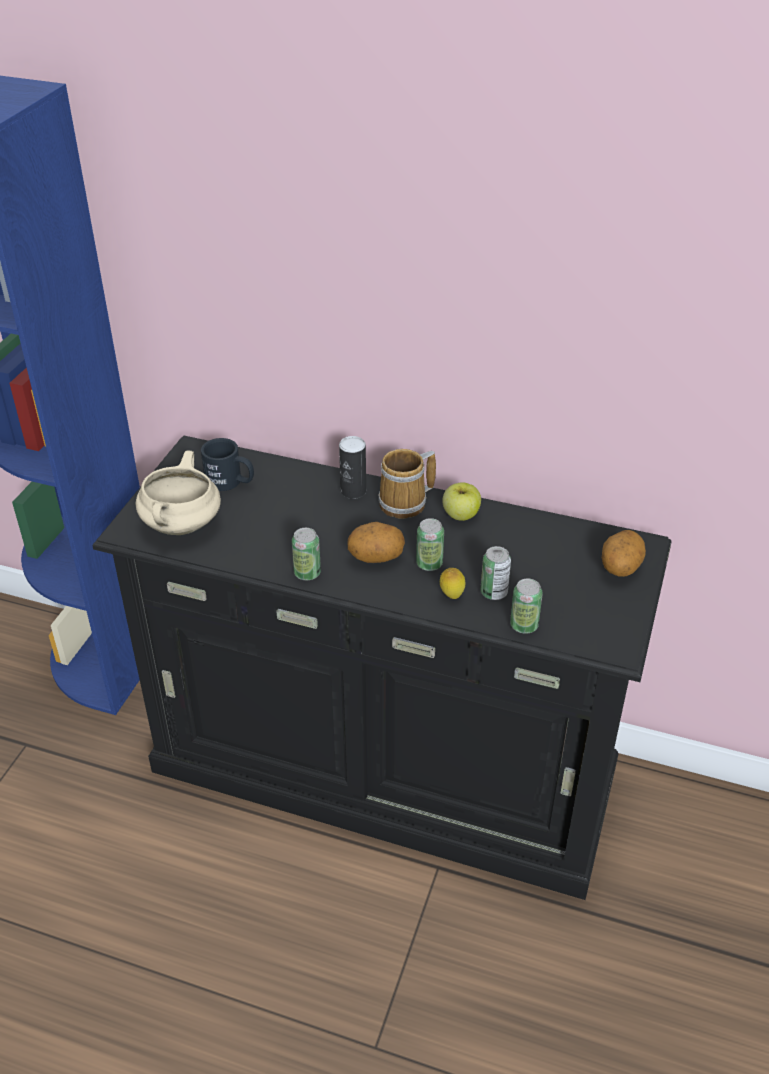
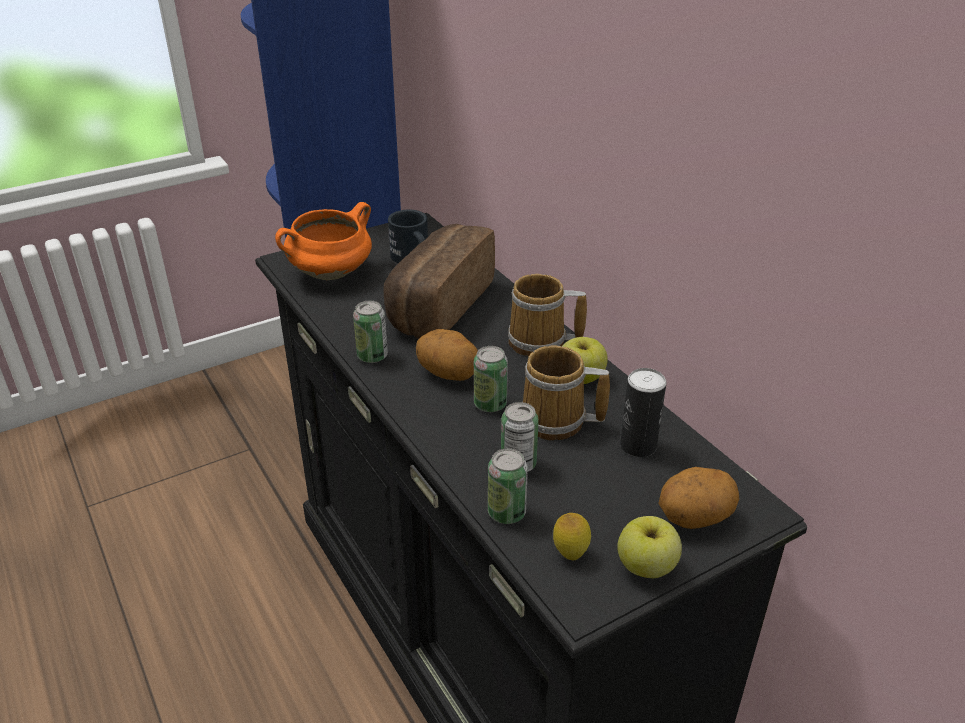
camera: 40 degrees right, 5 degrees down
(182, 526) = (330, 274): beige cooking pot -> orange cooking pot
(299, 511) = (436, 305): none -> bread
(353, 491) = (505, 311): can -> can (638, 445)
(451, 596) = (472, 444): lemon -> lemon (570, 554)
(483, 553) = (557, 422): none -> mug
(627, 610) = (646, 567): none -> apple

